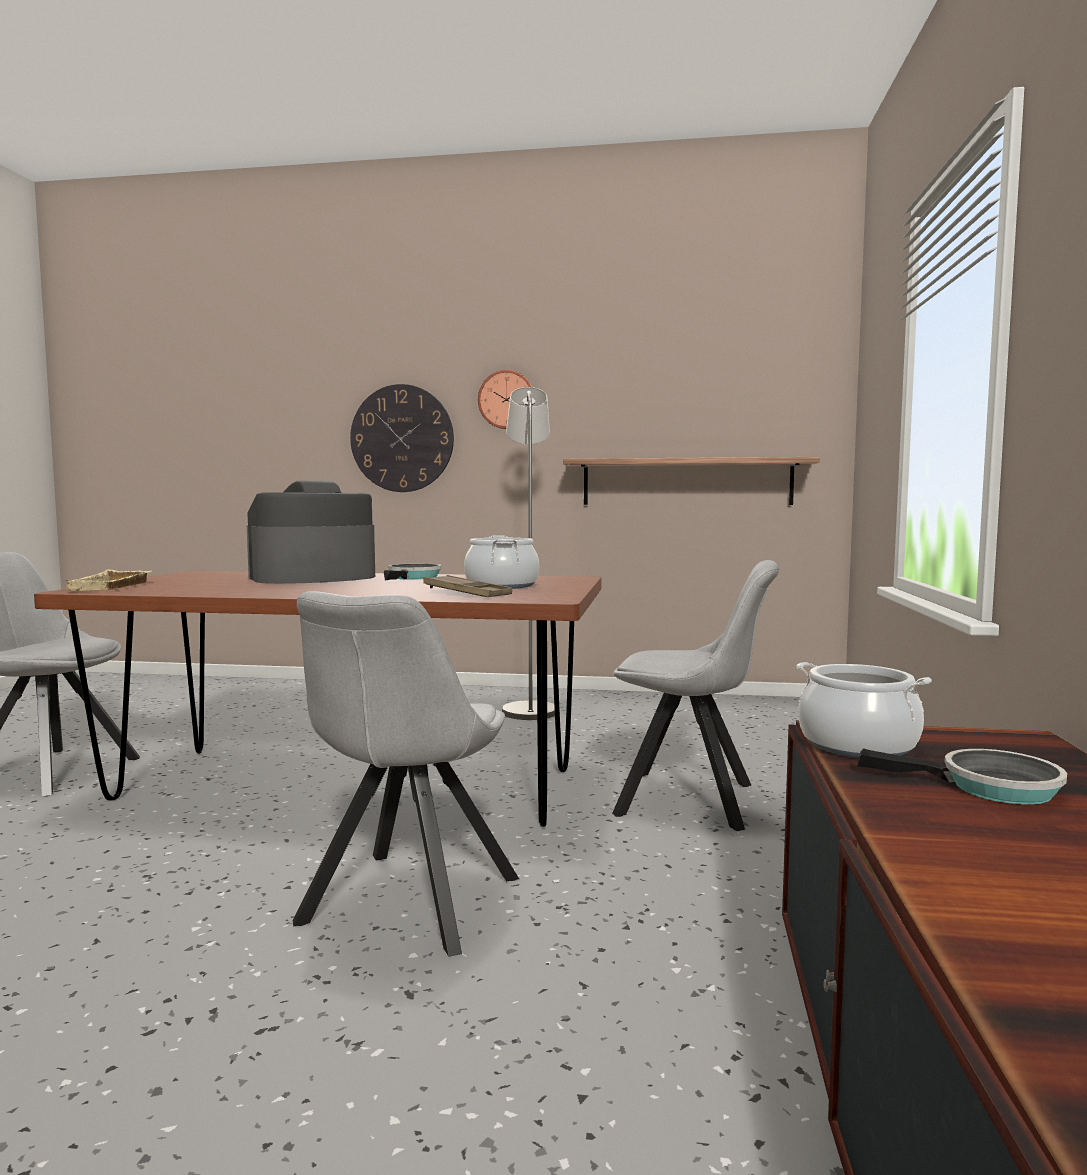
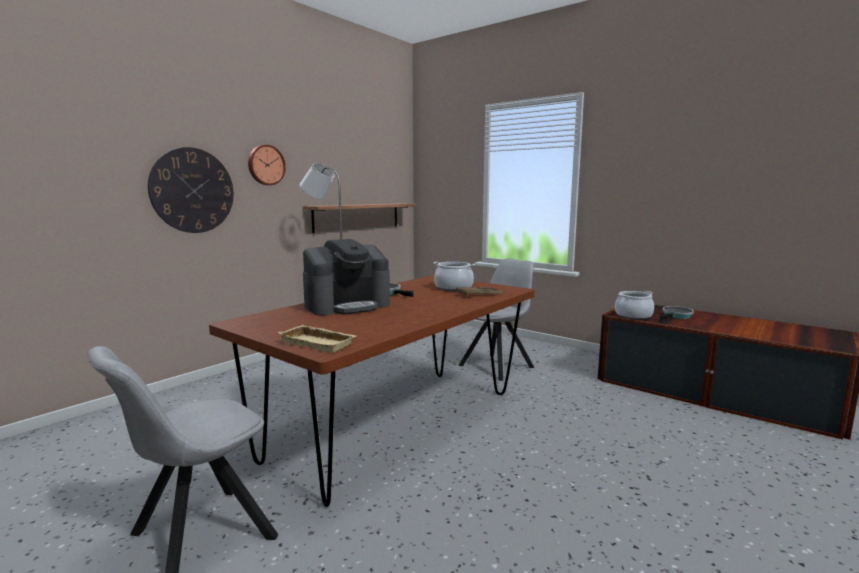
camera: 60 degrees left, 5 degrees up
(312, 578) = (347, 305): coffee machine -> coffee machine turned 120 degrees counterclockwise
(408, 903) = (557, 434): grey chair -> none

